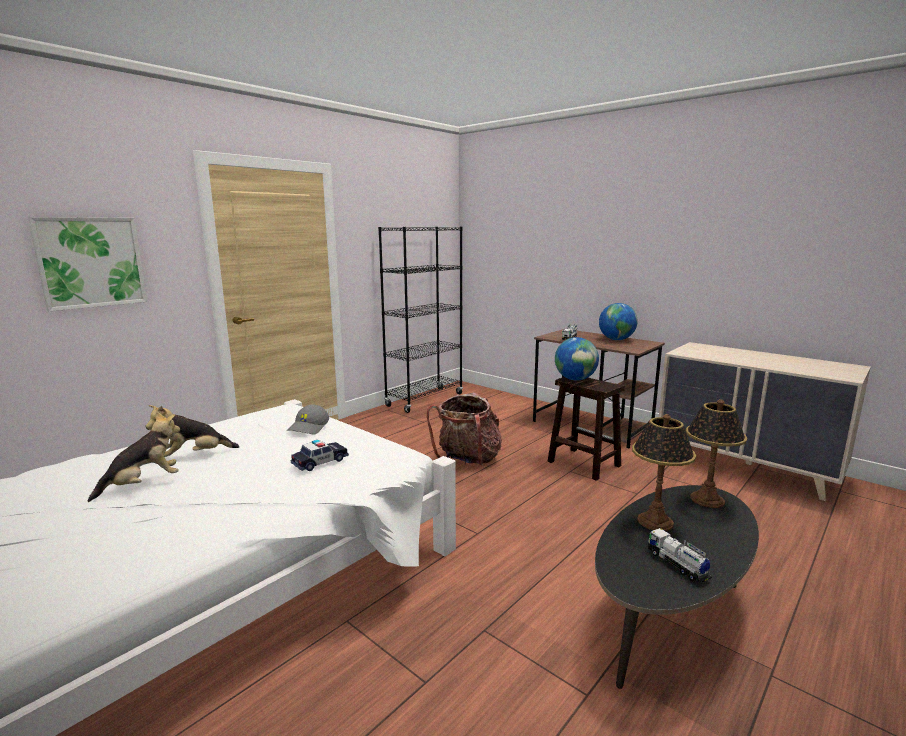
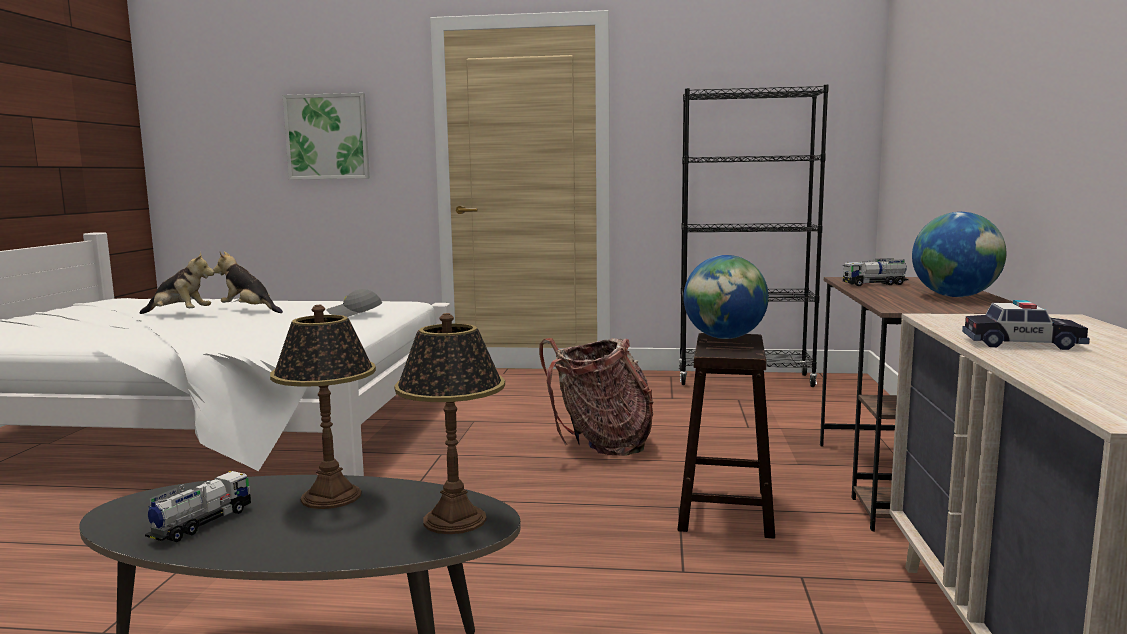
camera: 55 degrees right, 5 degrees down
(320, 462) = (264, 330): toy car -> toy car (1022, 343)

